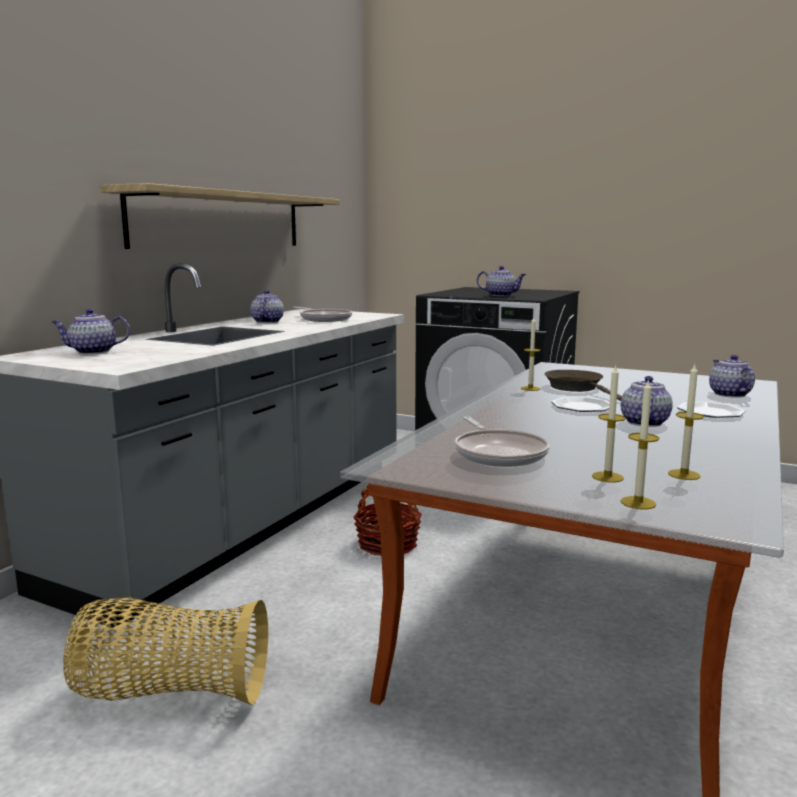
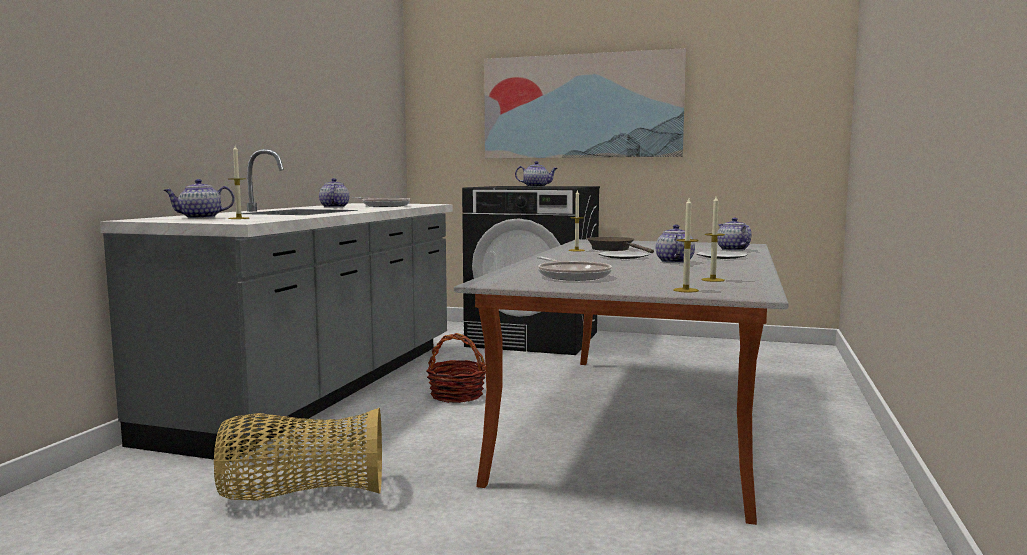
camera: 10 degrees left, 5 degrees down
(221, 220) = (289, 117): shelf -> none
(561, 197) = (581, 106): none -> picture
(607, 477) = (659, 282): candle -> candle (239, 218)

